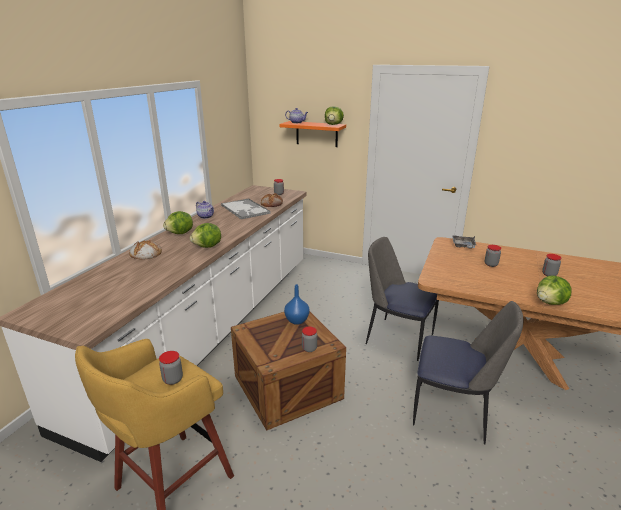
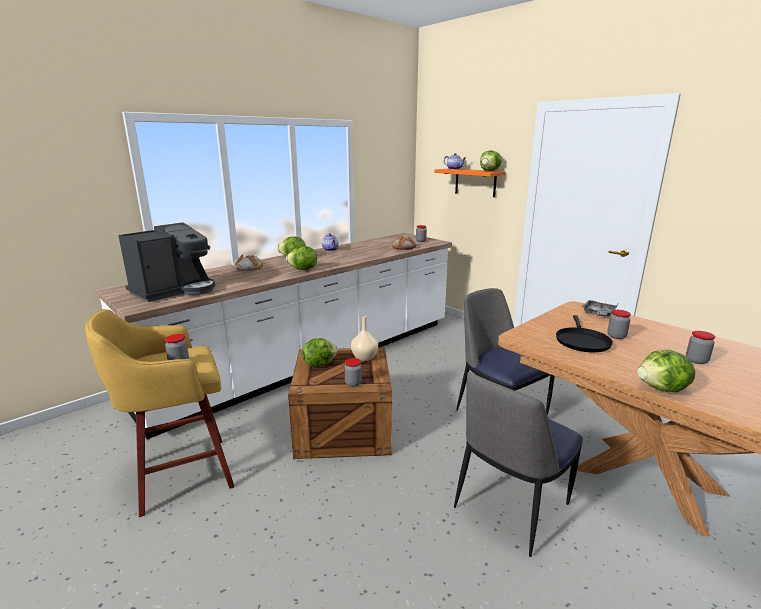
camera: 25 degrees right, 5 degrees down
(100, 299) = (174, 290): none -> coffee machine
(245, 209) = (372, 249): tray -> none
(263, 337) = (319, 364): none -> lettuce
(297, 320) = (365, 358): blue vase -> beige vase
(453, 412) = (510, 508): chair -> chair turned 90 degrees clockwise
(474, 274) = (581, 341): none -> black frying pan

